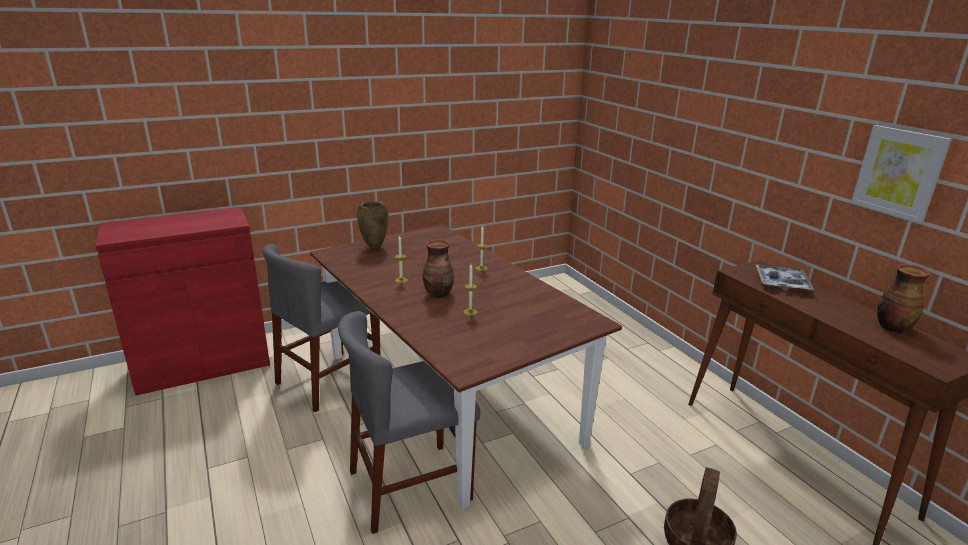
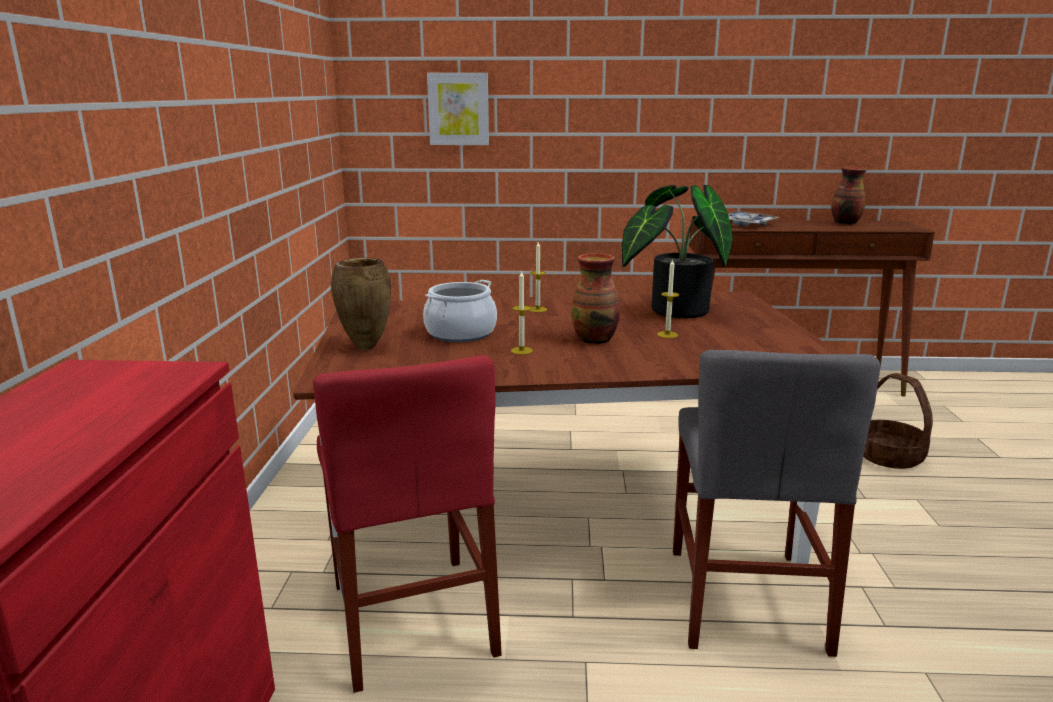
camera: 60 degrees left, 5 degrees down
(329, 380) = (412, 618): grey chair -> red chair
(416, 260) = (460, 333): none -> cooking pot
(526, 305) = (672, 311): none -> potted plant
(899, 172) = (805, 96): picture -> picture (458, 109)

